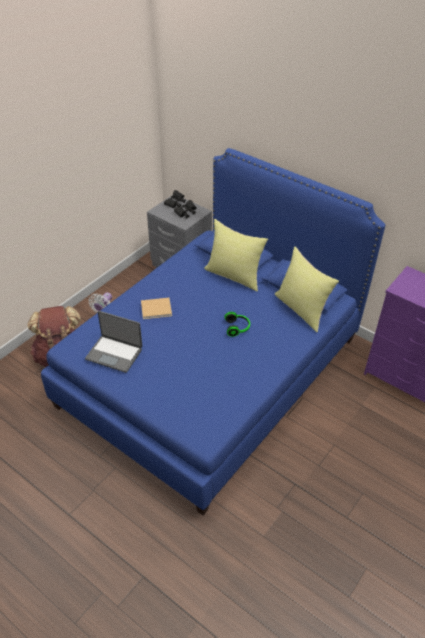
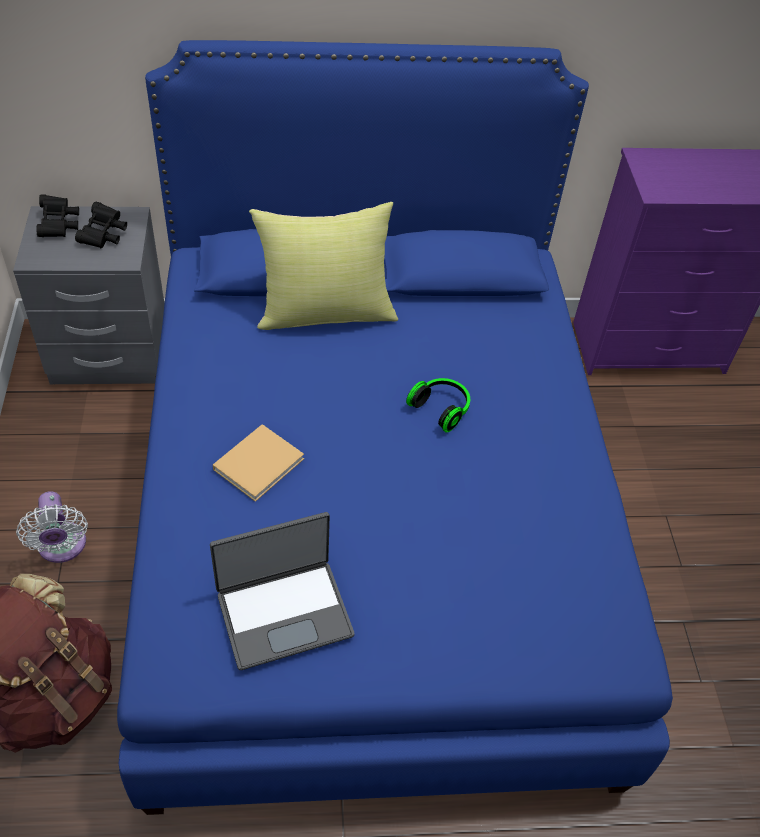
camera: 45 degrees left, 5 degrees up
(302, 309) = (500, 312): yellow pillow -> none

